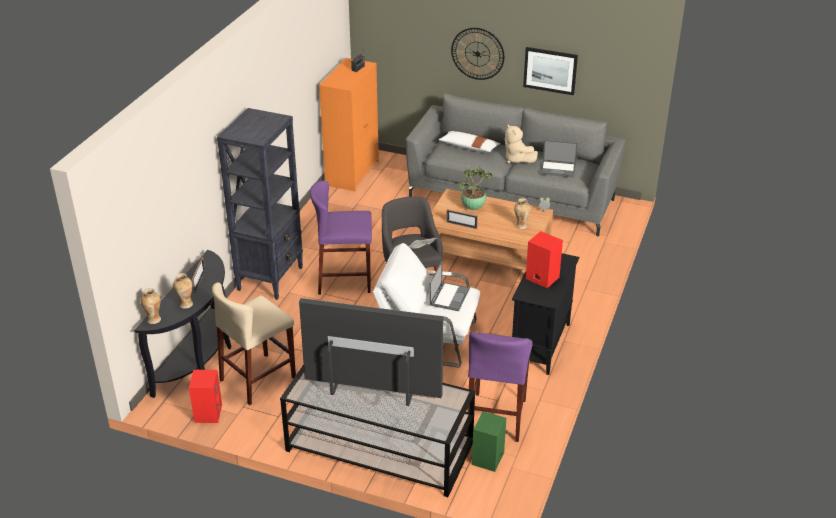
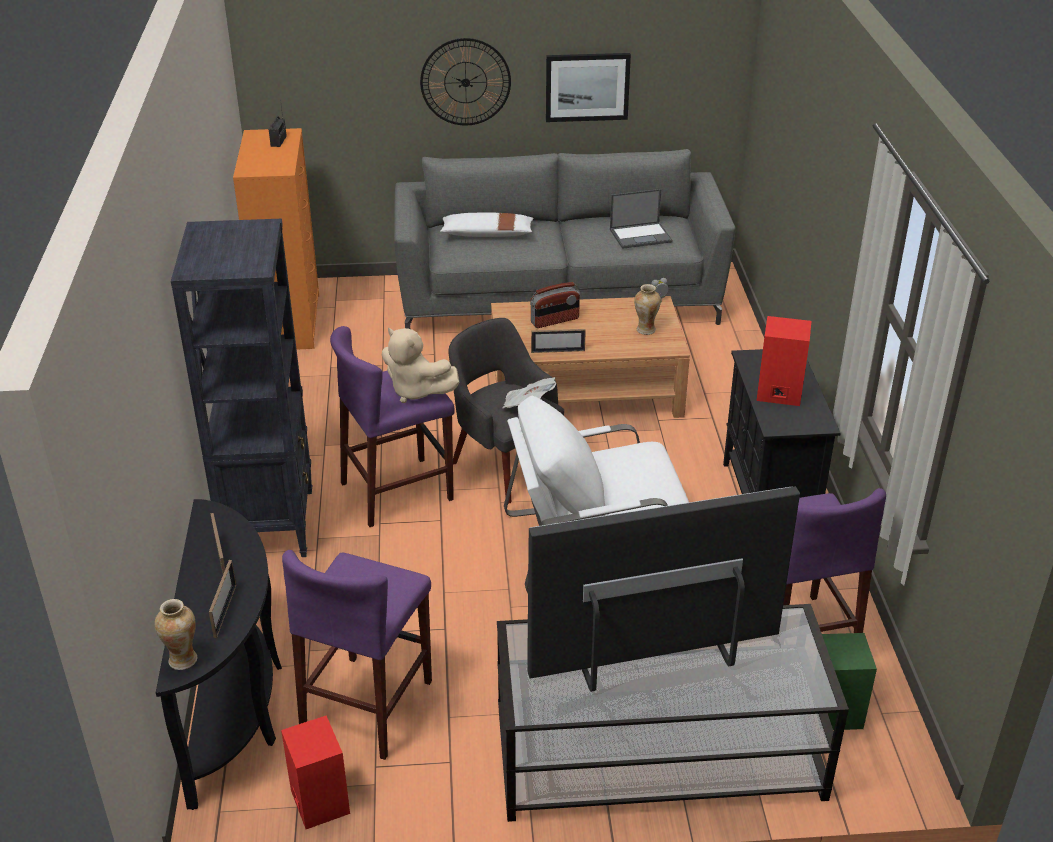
camera: 25 degrees left, 0 degrees up
(185, 304) = (225, 610): vase -> picture frame
(258, 379) = (367, 706): beige stool -> purple stool
(449, 296) = (628, 465): laptop -> none
(473, 207) = (555, 321): potted plant -> radio
(517, 159) = (569, 236): beige plush toy -> beige plush toy (416, 391)

